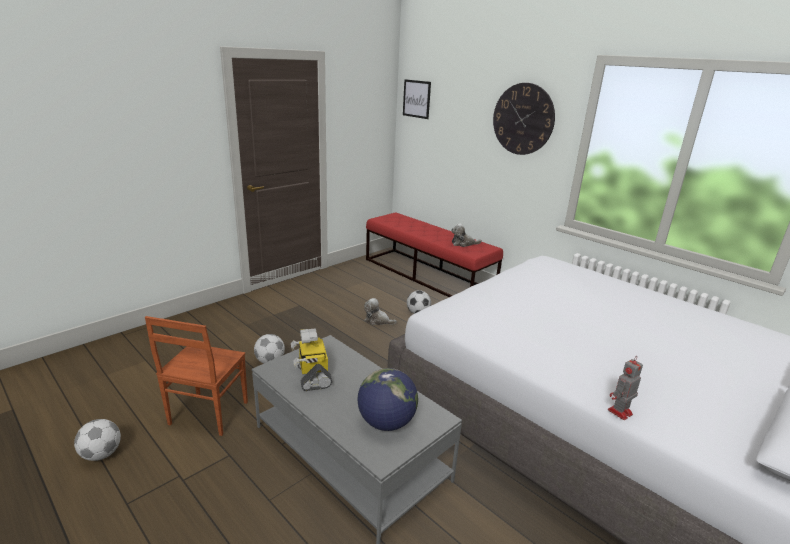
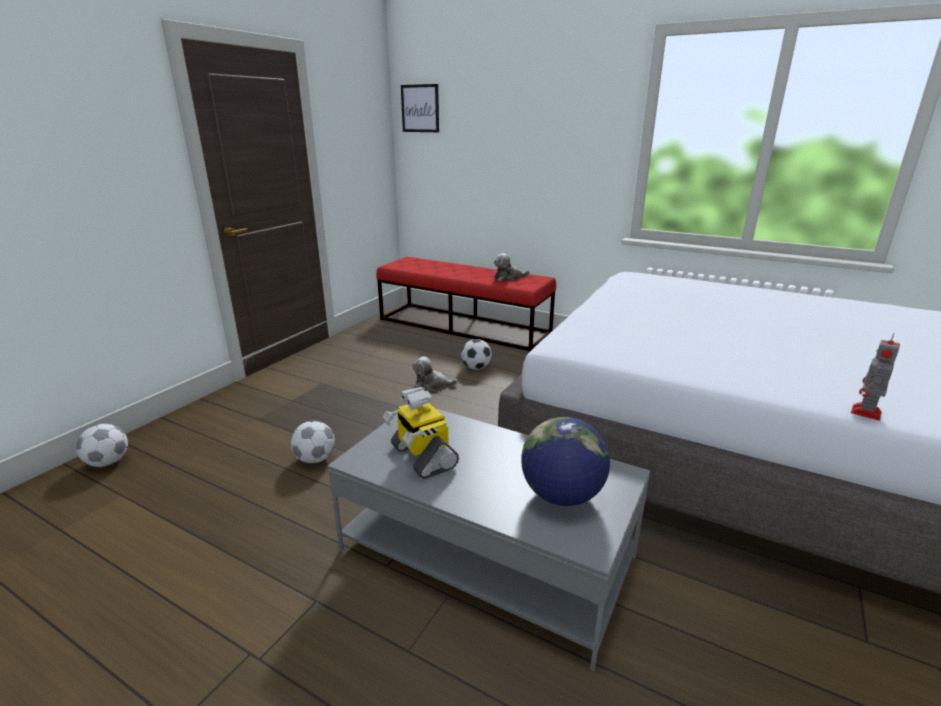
camera: 15 degrees left, 0 degrees up
(101, 454) = (98, 656): football -> football (108, 462)
(207, 414) = (254, 550): brown chair -> none
(523, 119) = (566, 115): wall clock -> none

